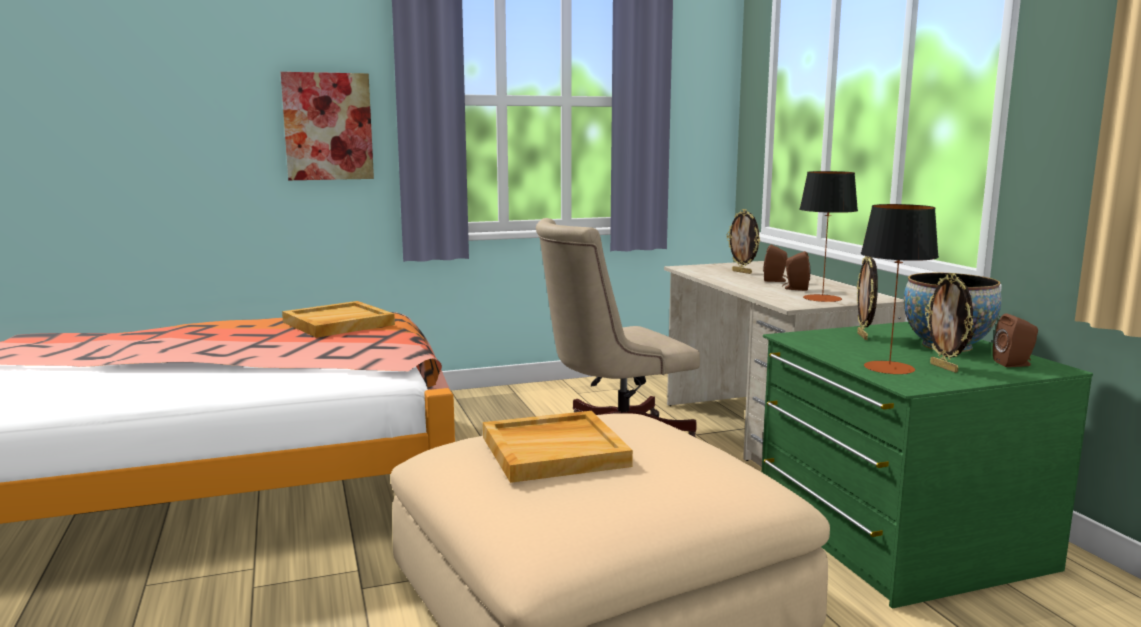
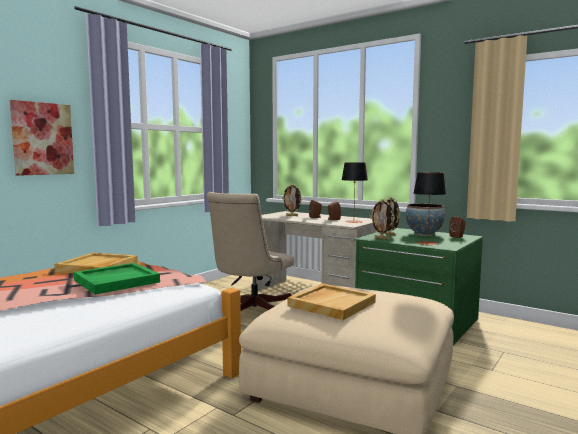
camera: 35 degrees left, 5 degrees down
(304, 348) = (117, 281): none -> green tray
(945, 368) = (442, 240): picture frame -> picture frame (382, 238)

